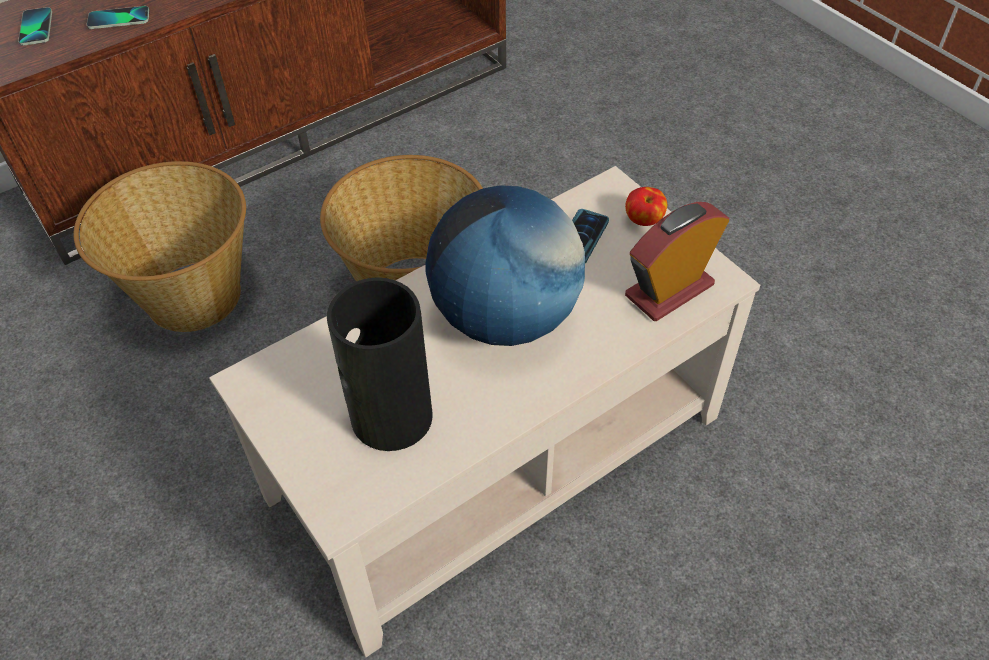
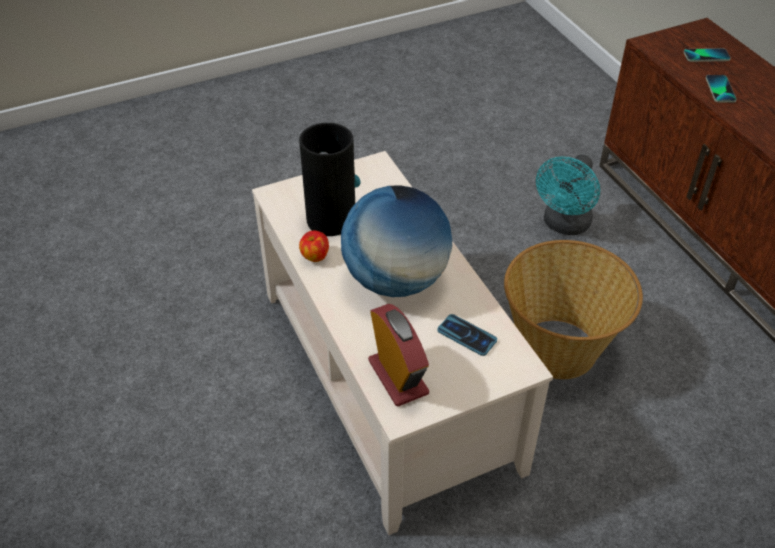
camera: 100 degrees right, 5 degrees down
(191, 295) = (564, 225): basket -> turquoise fan
(644, 221) = (478, 379): apple -> apple (314, 256)

